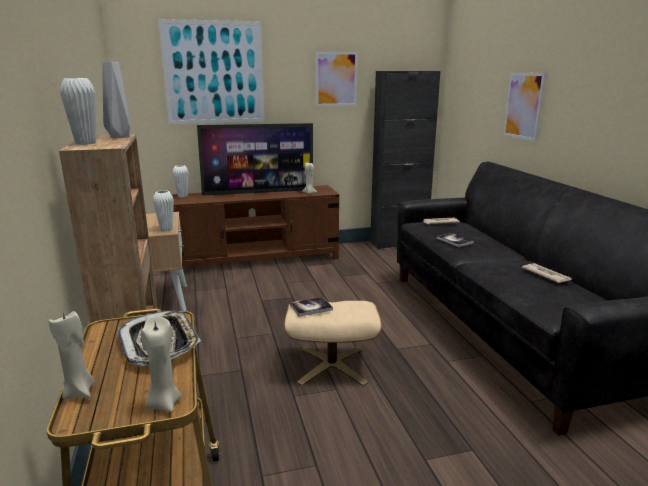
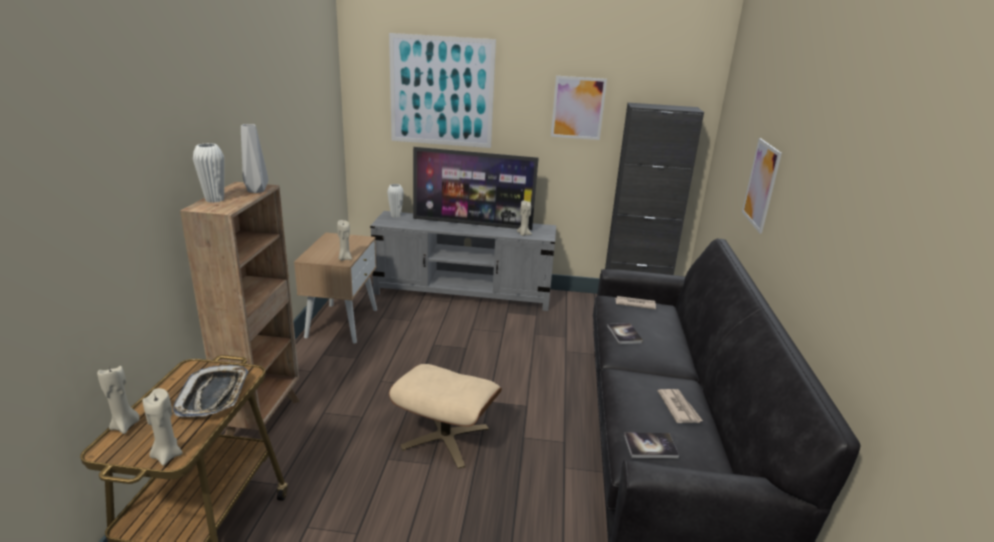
camera: 20 degrees right, 5 degrees up
(166, 229) = (344, 258): white vase -> beige candle
(257, 259) = (464, 292): brown tv stand -> grey tv stand
(311, 307) = (424, 377): book -> book (650, 446)

